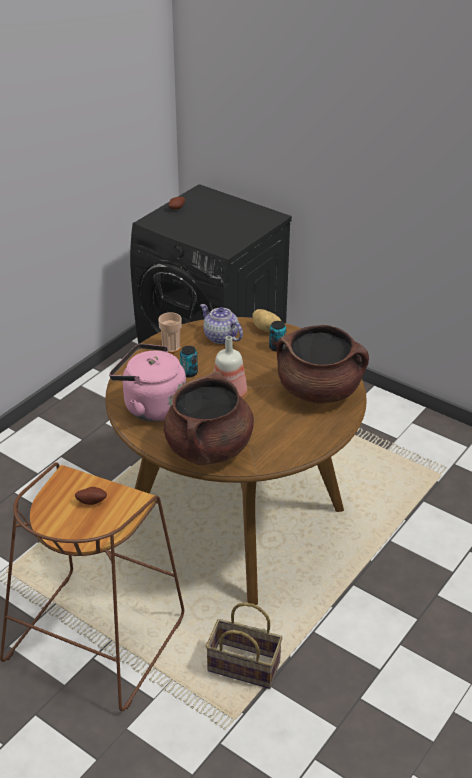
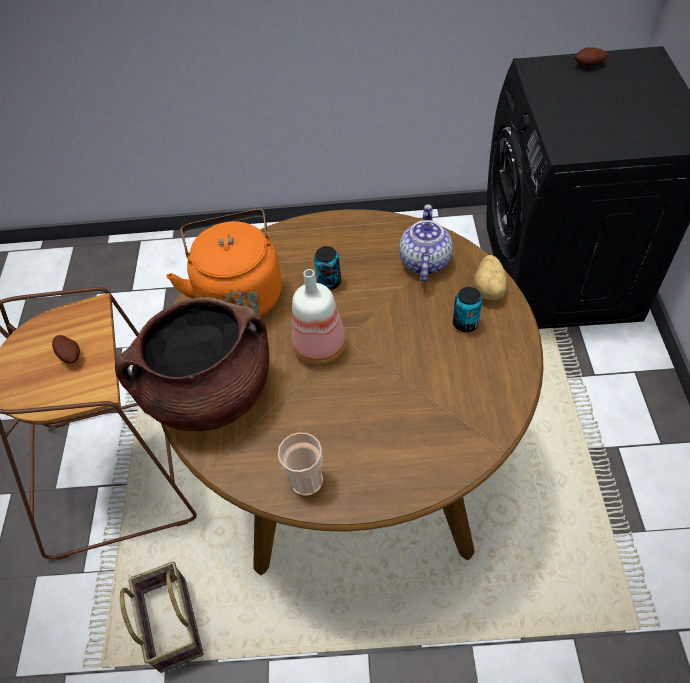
camera: 55 degrees right, 15 degrees up
(151, 406) = (239, 293): pink kettle -> orange kettle
(171, 347) = (357, 237): cup -> cup (306, 481)
(319, 390) = (426, 425): brown cooking pot -> none

